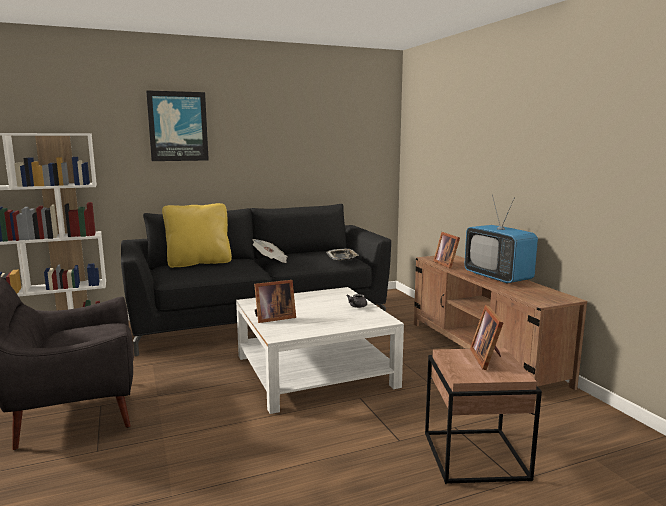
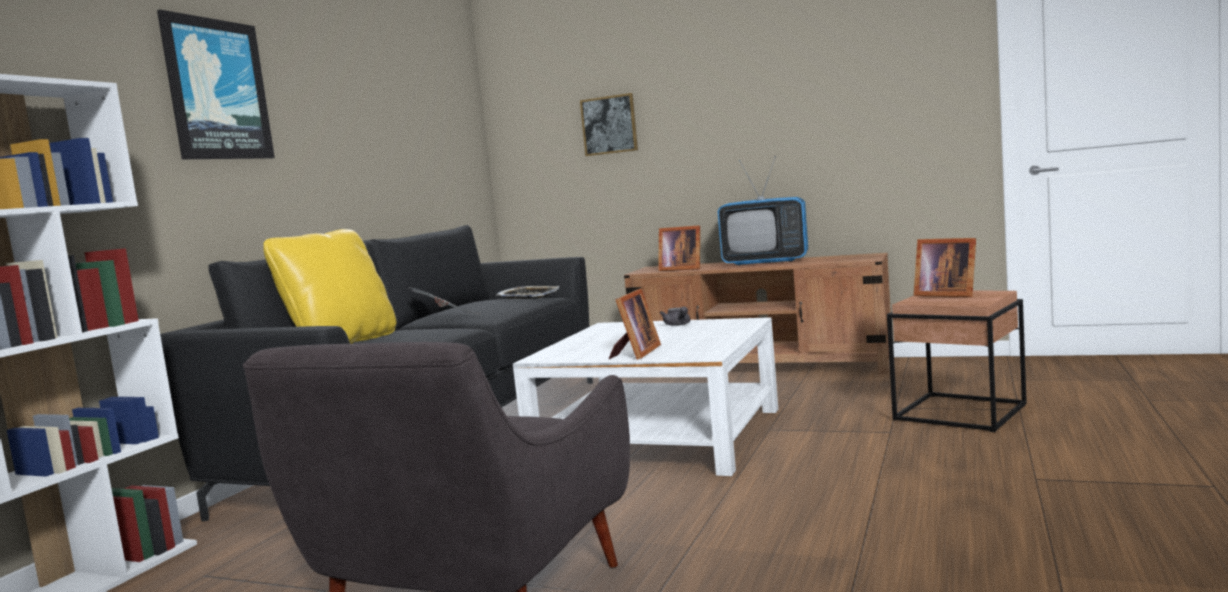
camera: 45 degrees left, 5 degrees down
(449, 149) = (609, 125): none -> picture

